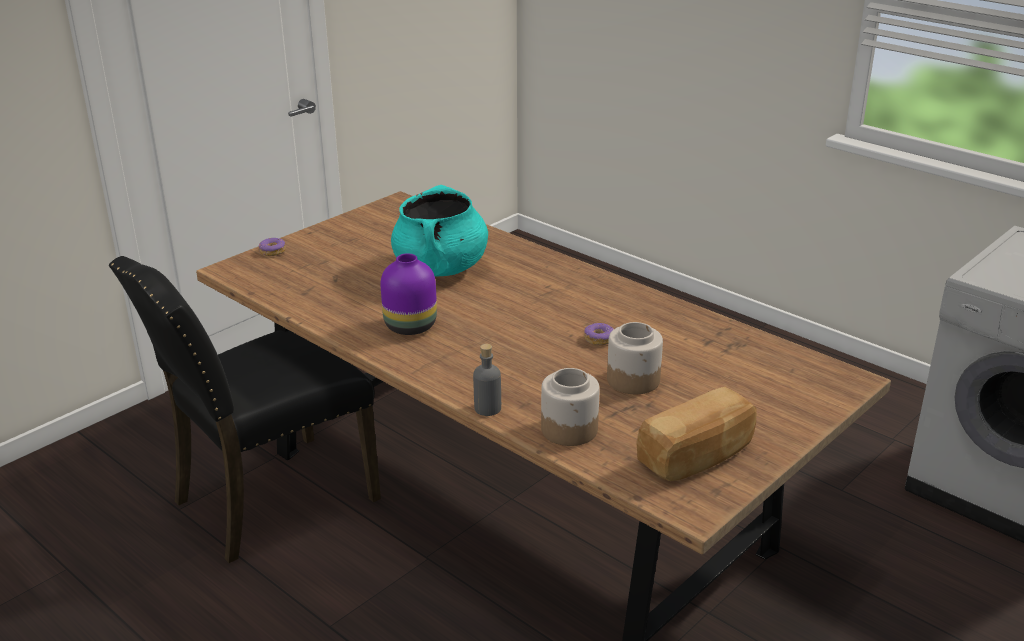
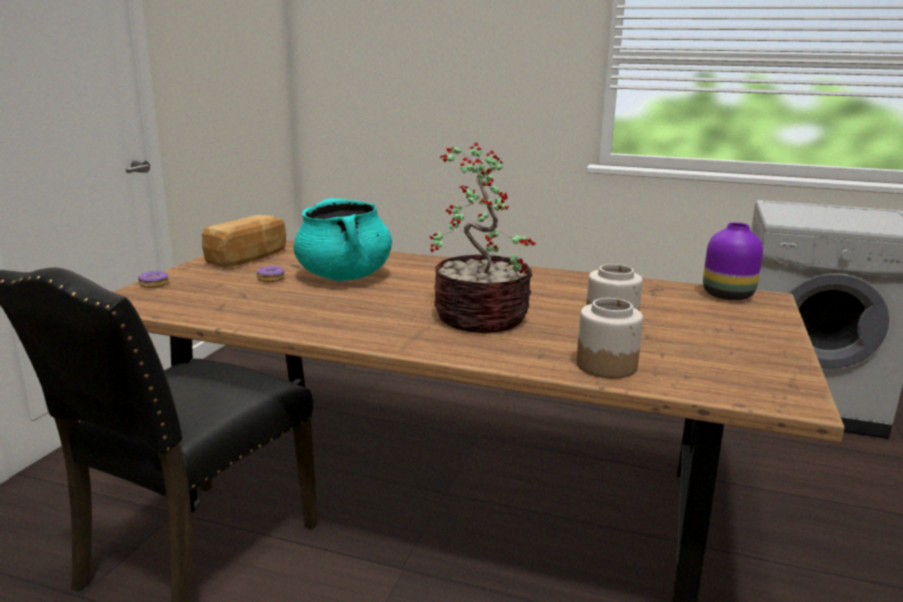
camera: 25 degrees left, 10 degrees down
(412, 326) = (361, 317): purple vase -> purple vase (728, 295)
(487, 408) = (509, 364): grey bottle -> none
(516, 346) = (478, 316): none -> potted plant
(599, 339) = (544, 301): donut -> donut (271, 279)
(697, 457) = (740, 364): bread -> bread (249, 258)

